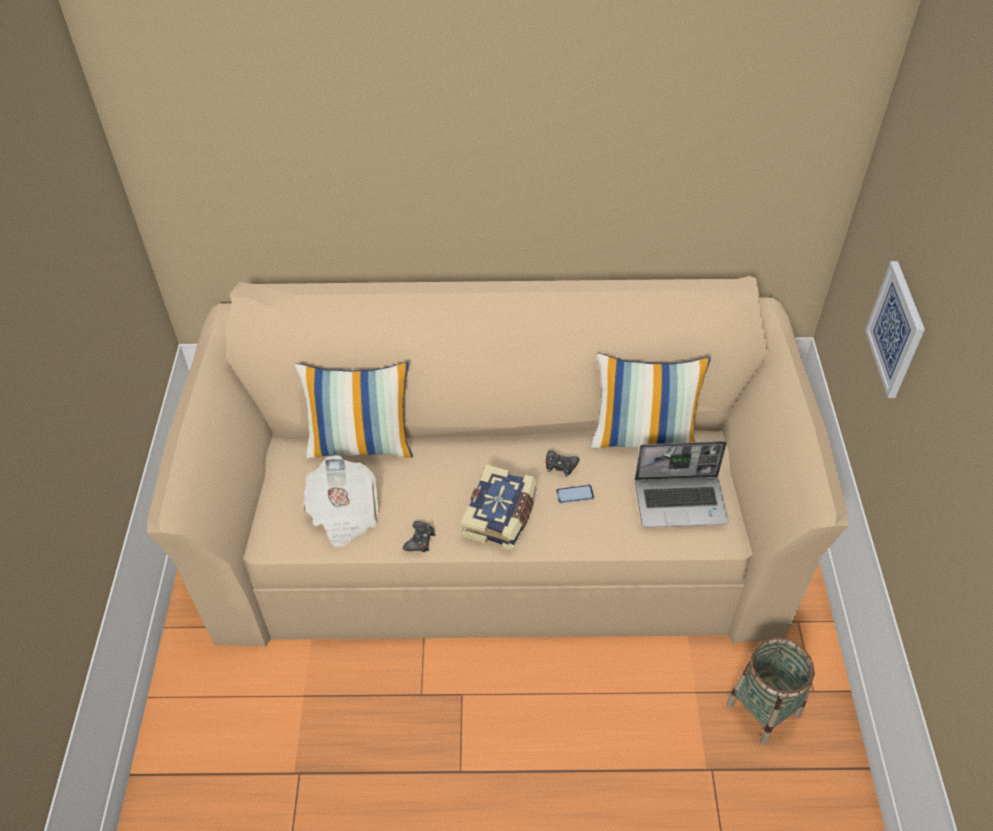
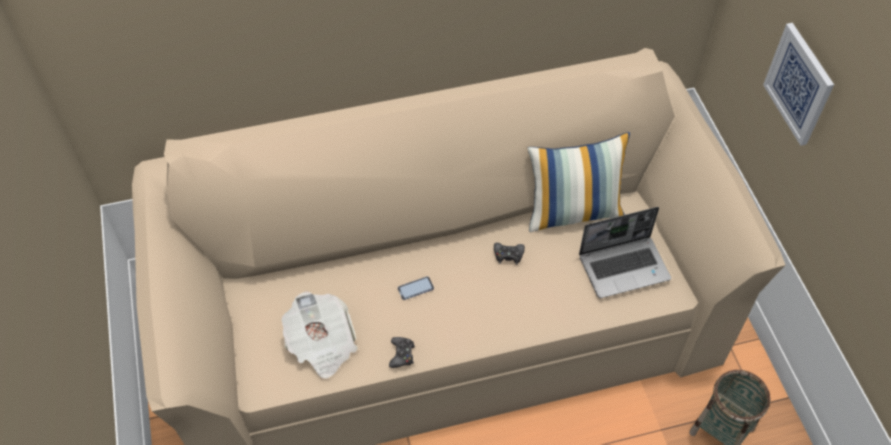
camera: 15 degrees left, 5 degrees up
(361, 444) = (315, 272): pillow -> none
(501, 516) = (469, 315): book -> none
(575, 494) = (529, 280): phone -> phone (415, 288)

